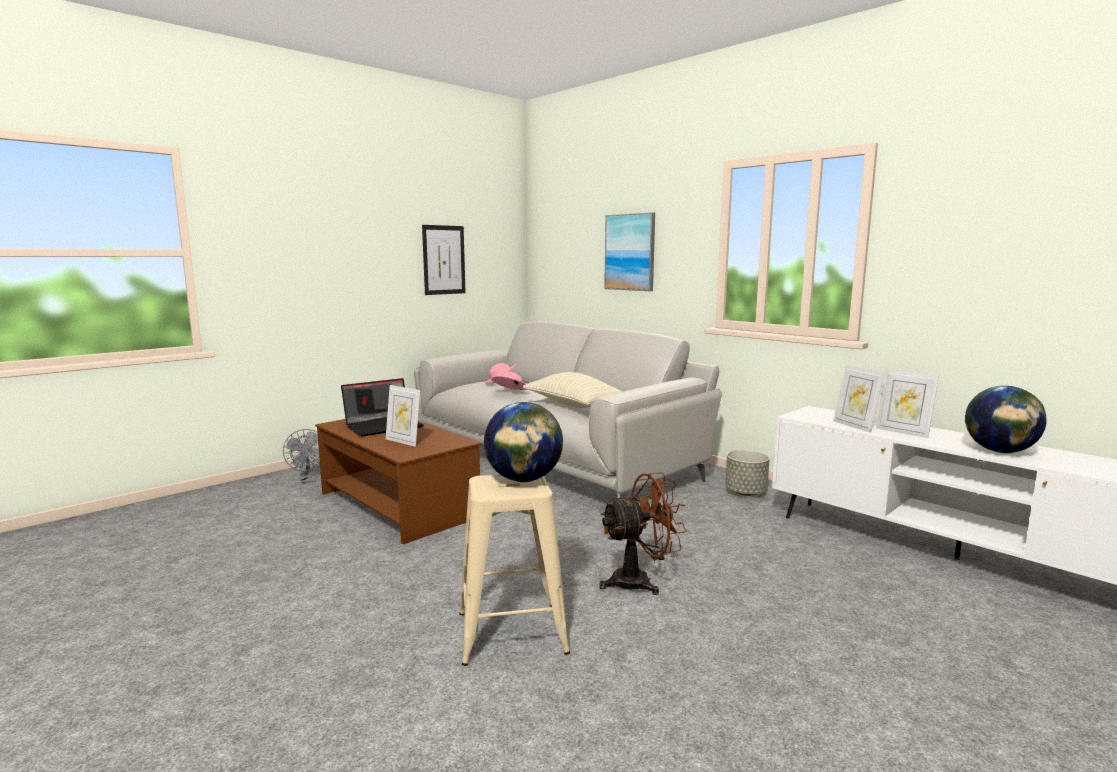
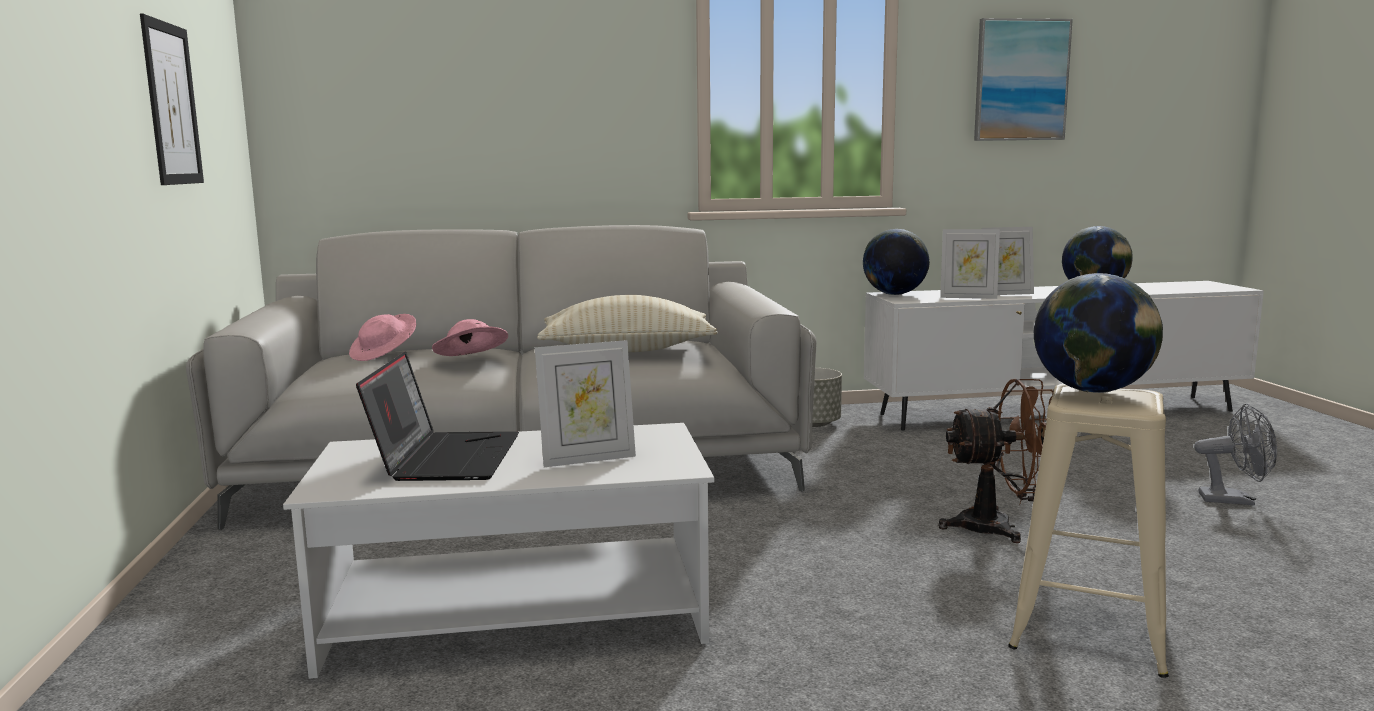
camera: 55 degrees left, 0 degrees up
(309, 480) = (182, 681): grey fan -> grey fan (1234, 500)
(398, 505) = (519, 613): brown coffee table -> white coffee table
(630, 252) = (526, 101): picture -> picture (1020, 80)
(640, 581) = (999, 527): brown fan -> brown fan turned 75 degrees clockwise
(816, 411) = (894, 294): none -> globe

